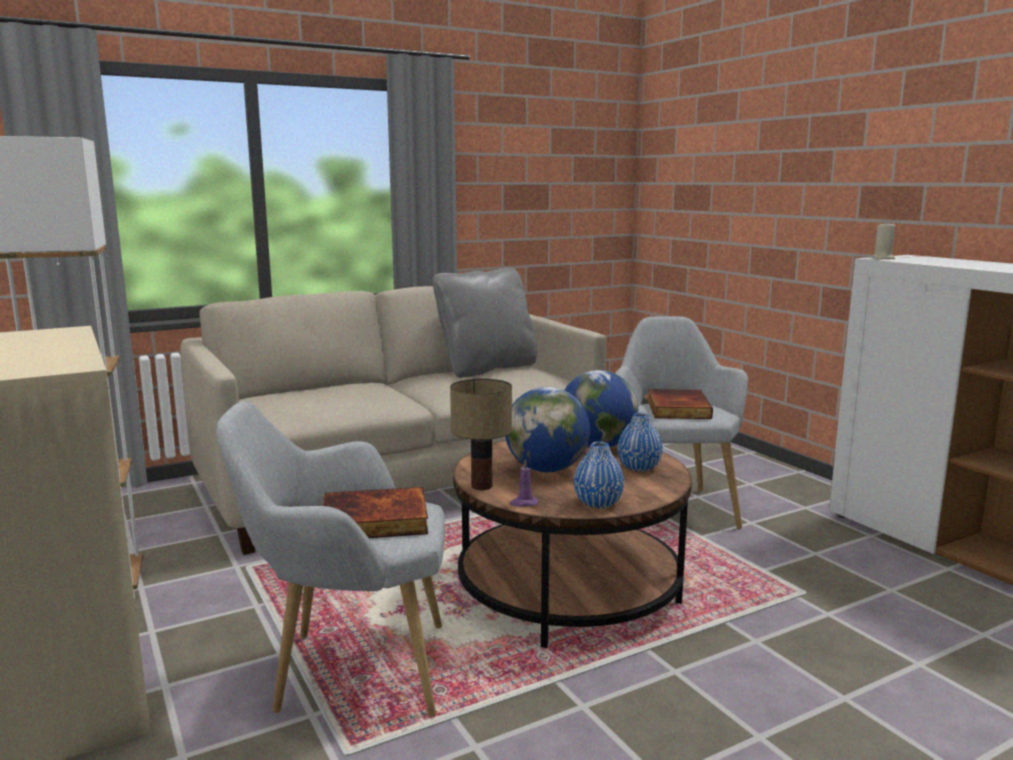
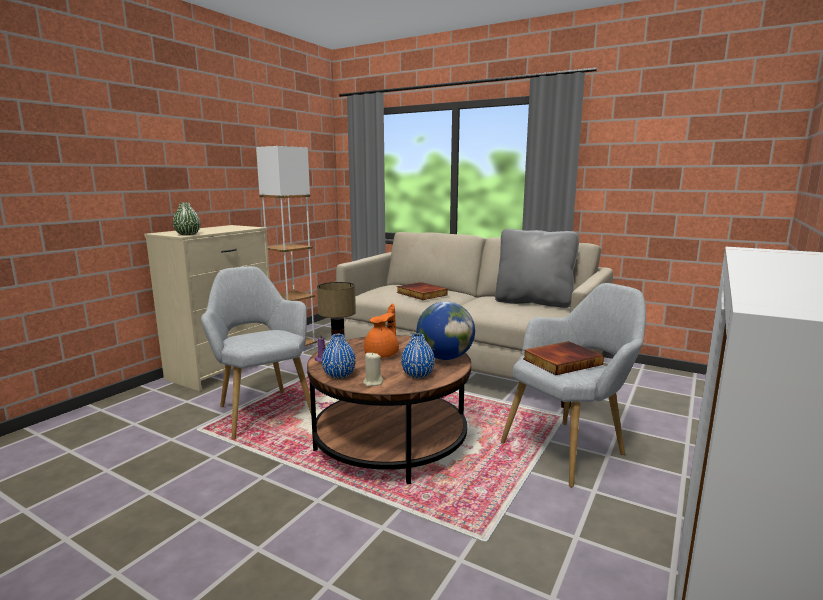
camera: 60 degrees right, 0 degrees up
(66, 364) = (187, 234): none -> green vase
(374, 521) = (259, 337): book -> book (420, 294)
(546, 469) = (383, 354): globe -> orange teapot
(883, 258) = (752, 250): beige candle -> beige candle (372, 383)

